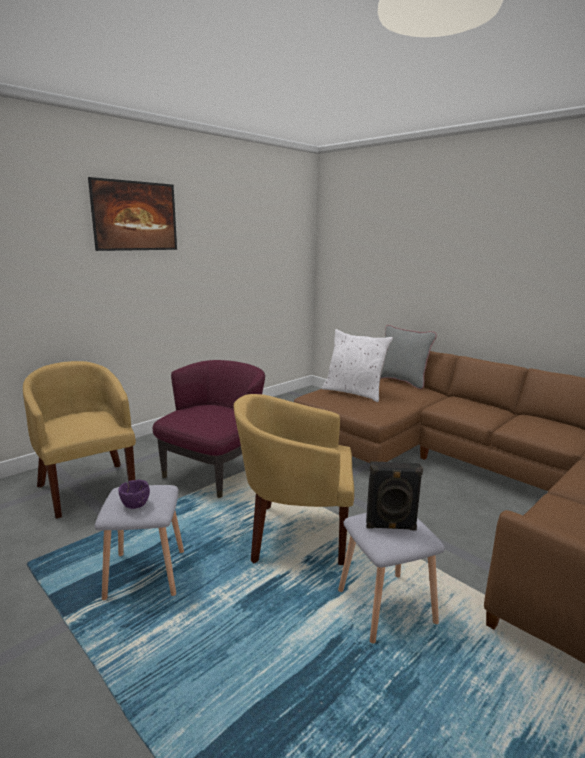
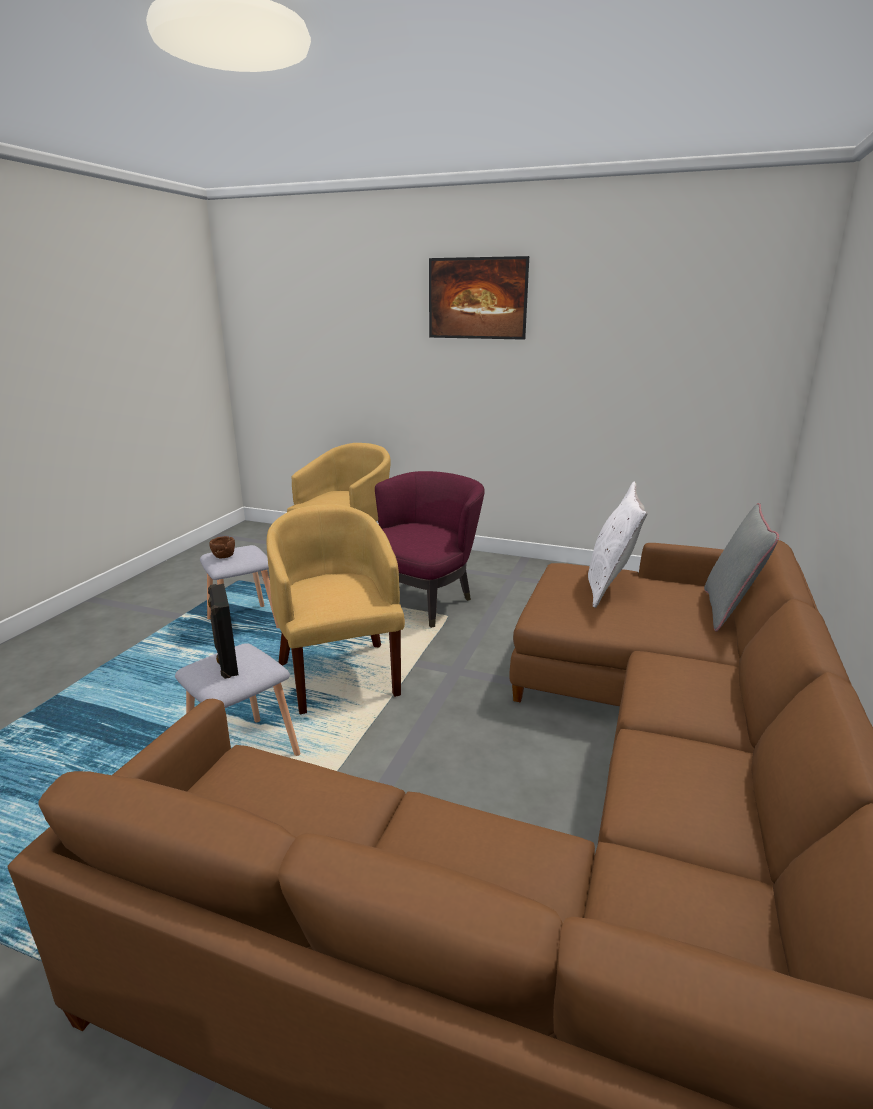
camera: 65 degrees right, 5 degrees up
(135, 504) = (224, 556): purple bowl -> brown bowl
(214, 473) = (422, 601): purple armchair -> purple armchair turned 60 degrees counterclockwise

